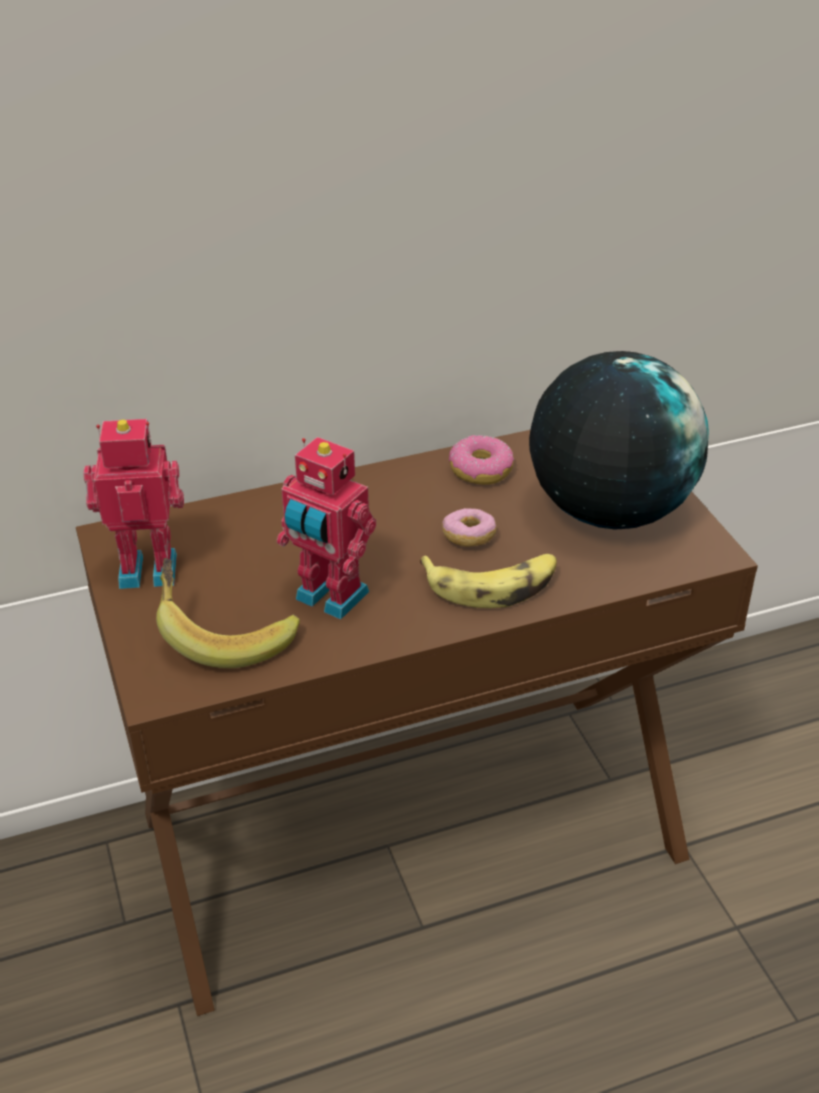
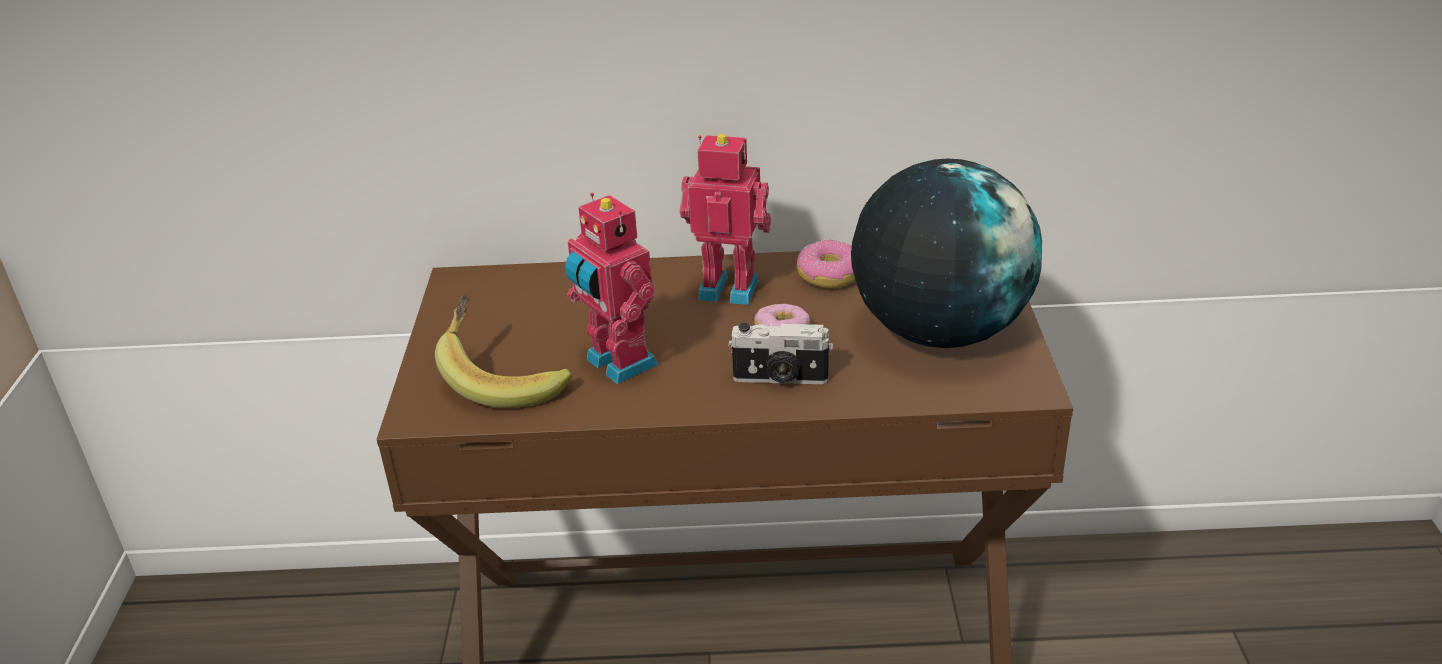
camera: 20 degrees right, 5 degrees down
(148, 568) = (473, 311): toy robot -> toy robot (729, 287)
(492, 585) = (780, 379): banana -> camera

